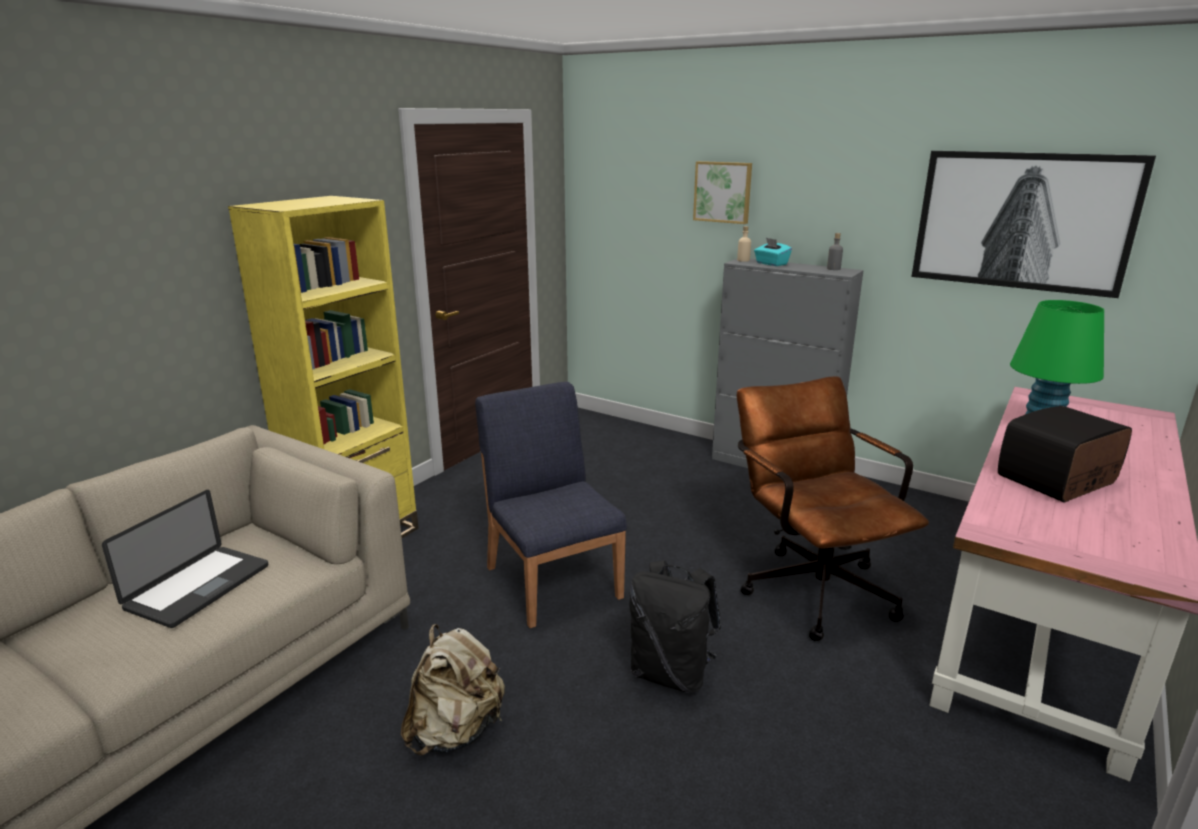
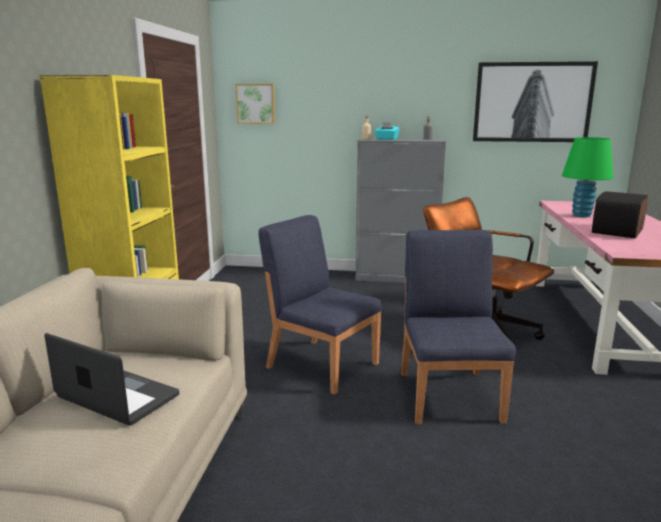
camera: 25 degrees left, 5 degrees down
(198, 587) = (117, 396): laptop -> laptop turned 60 degrees counterclockwise
(455, 731) = (346, 467): beige backpack -> none
(671, 673) = (449, 395): black backpack -> blue chair
(723, 192) = (343, 95): picture -> picture (256, 103)

